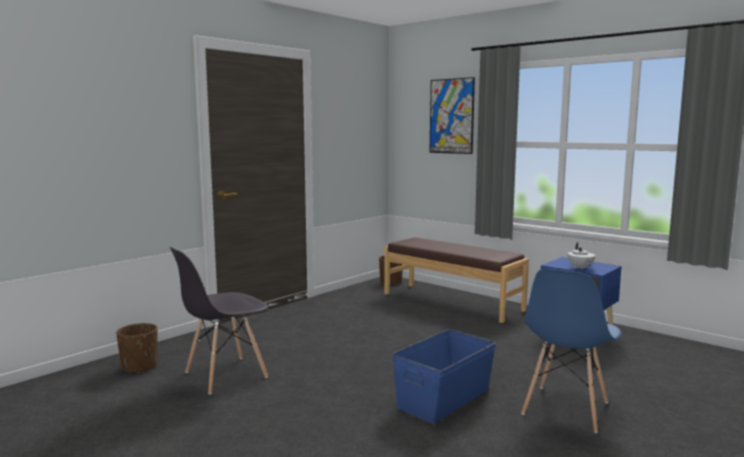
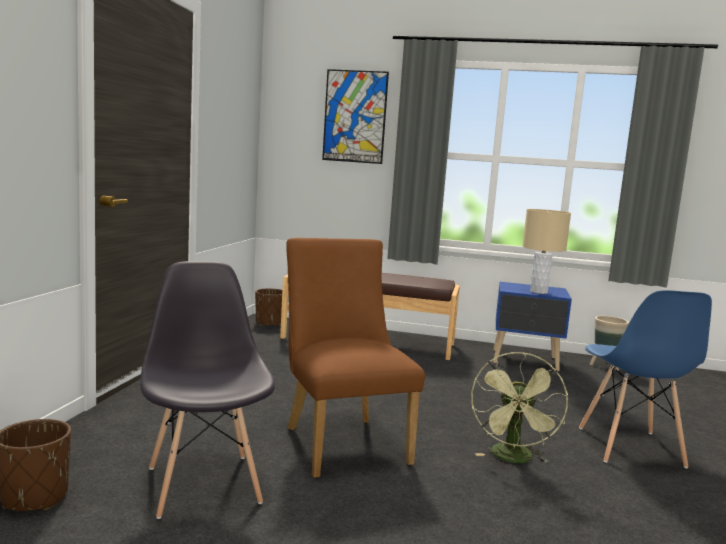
camera: 30 degrees left, 0 degrees up
(225, 375) = (204, 483): grey chair -> grey chair turned 135 degrees clockwise
(335, 366) = (342, 442): none -> brown chair
(445, 398) = (513, 459): blue storage box -> green fan
(580, 268) = (538, 292): white teapot -> beige table lamp
(659, 344) = (605, 366): none -> beige planter

